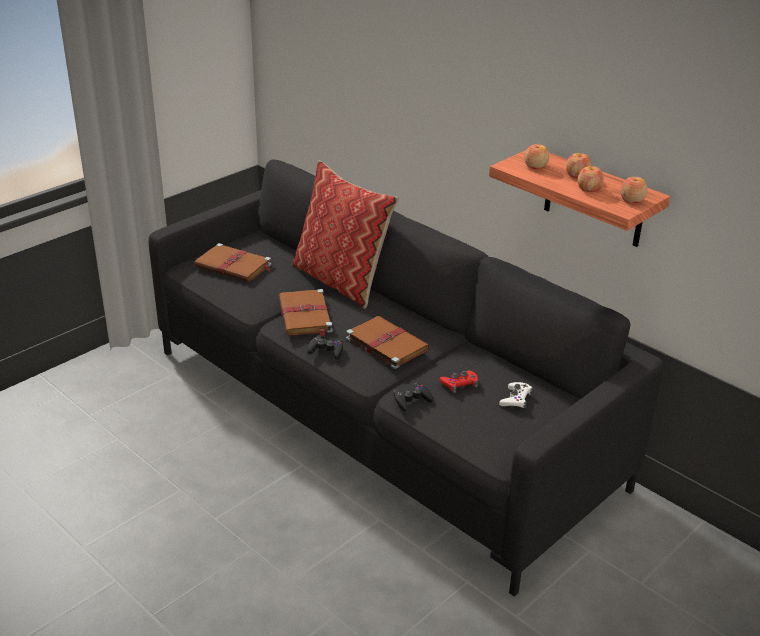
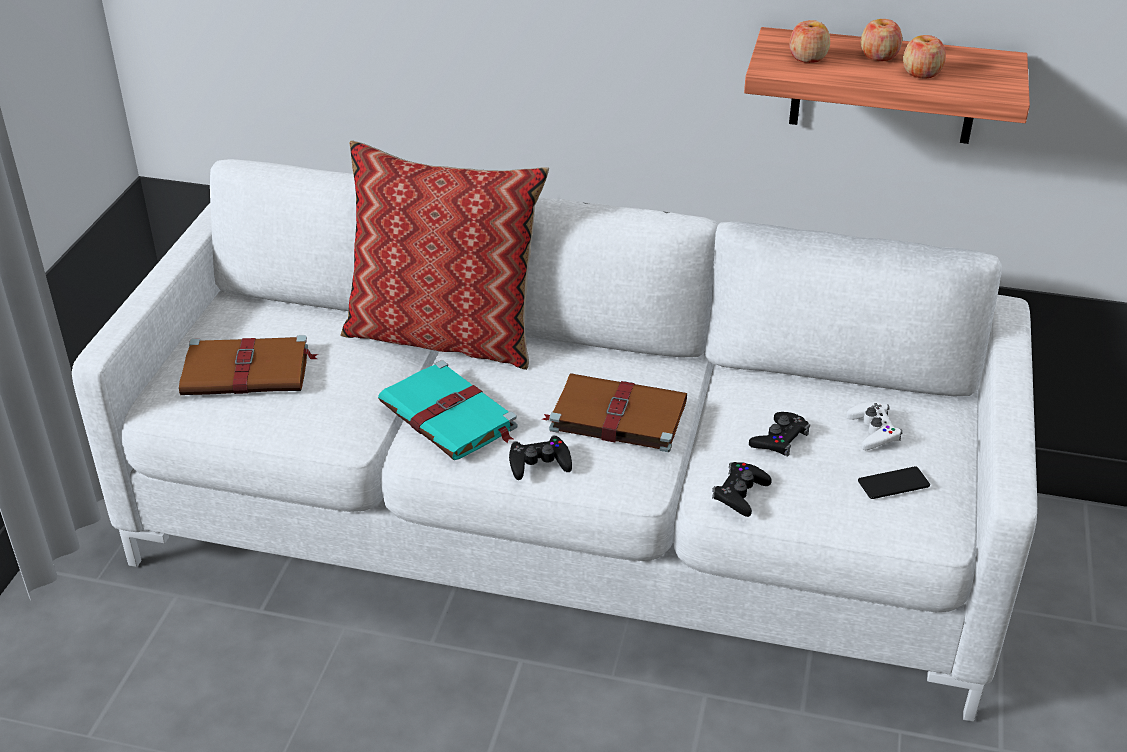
camera: 30 degrees left, 5 degrees up
(305, 316) = (449, 416): brown book -> turquoise book
(378, 416) = (563, 531): black sofa -> white sofa
(459, 384) = (779, 439): red game controller -> black game controller
(499, 426) = (893, 484): none -> phone
(632, 200) = (994, 73): apple -> none

